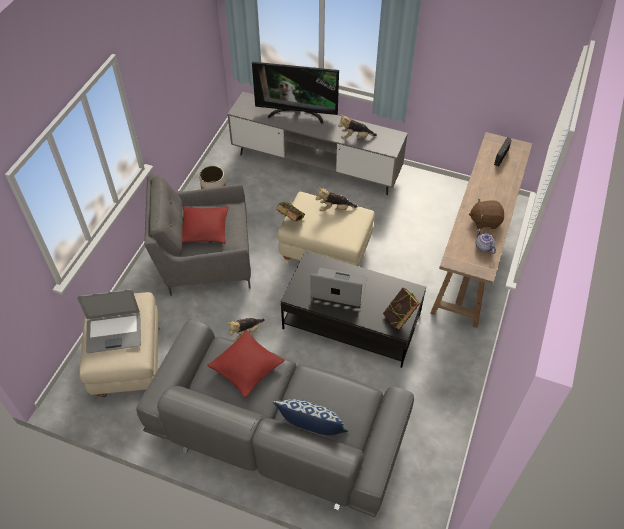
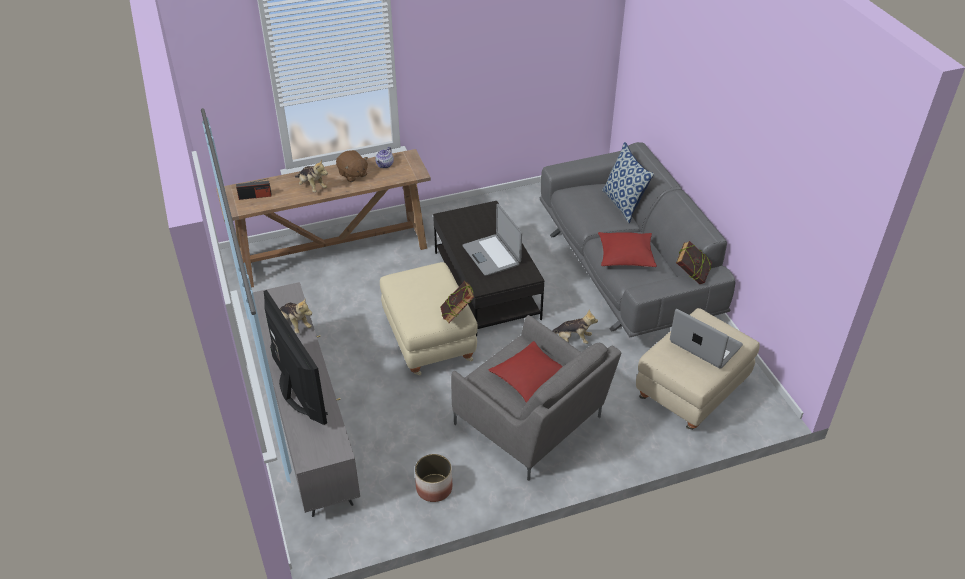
camera: 130 degrees left, 10 degrees down
(335, 209) = (408, 298): plush toy -> plush toy (312, 186)
(399, 318) = (481, 212): book -> book (691, 276)

